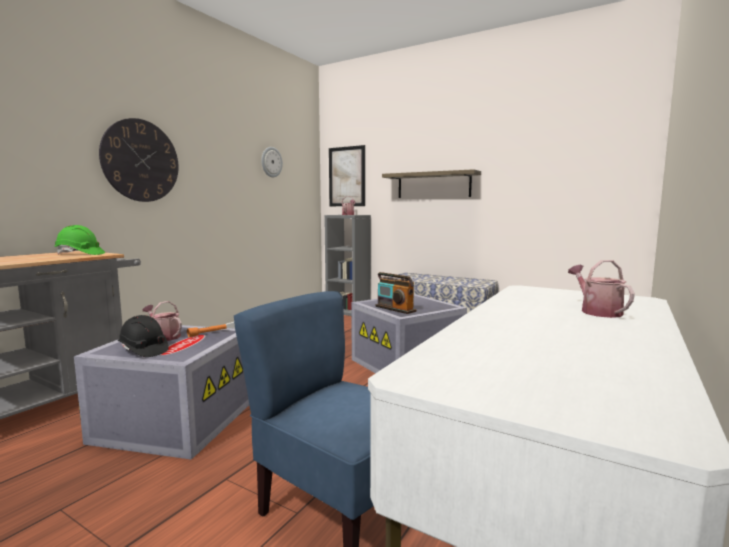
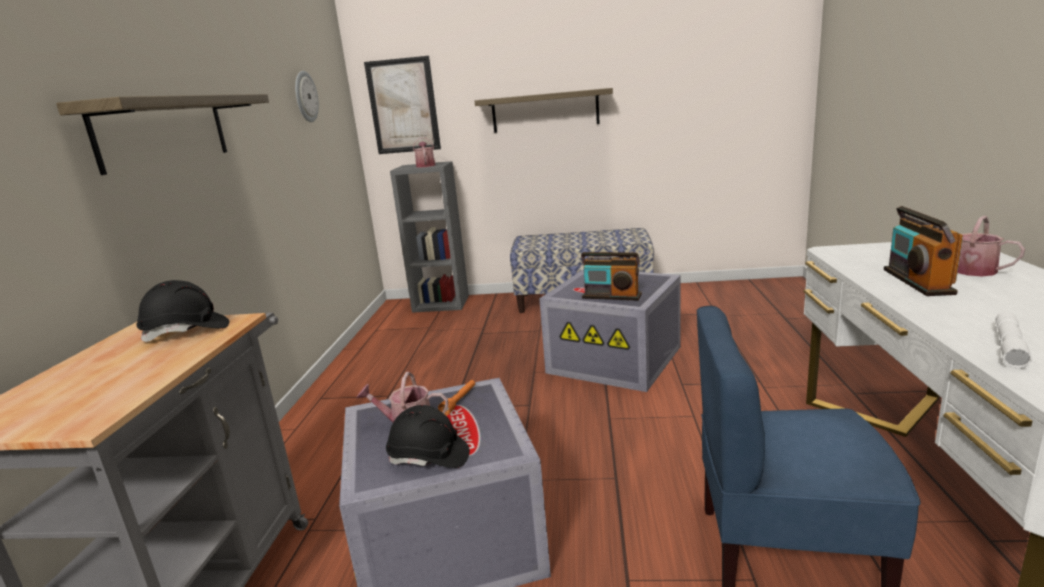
camera: 25 degrees left, 10 degrees up
(80, 254) = (186, 332): green hard hat -> black hard hat
(141, 161) = (164, 131): wall clock -> shelf
(471, 347) = (1009, 347): none -> white flashlight
(530, 309) = (917, 281): none -> radio

